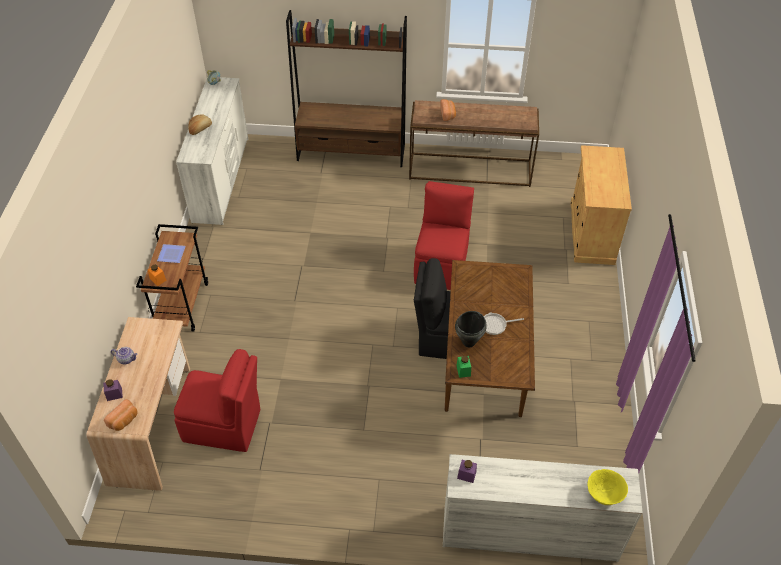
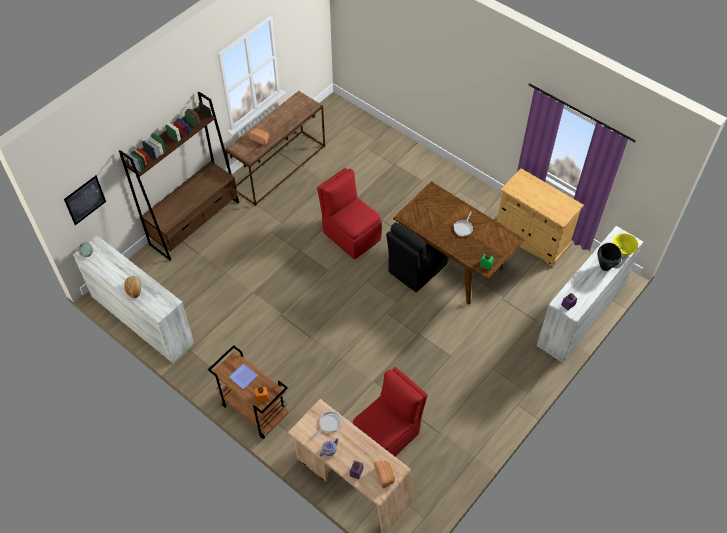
camera: 55 degrees left, 5 degrees up
(157, 342) = (328, 424): none -> frying pan
(240, 35) = (85, 200): none -> picture
(469, 342) = (466, 249): black cooking pot -> black cooking pot (605, 266)
(591, 232) = (392, 142): beige cabinet -> beige cabinet (531, 238)

